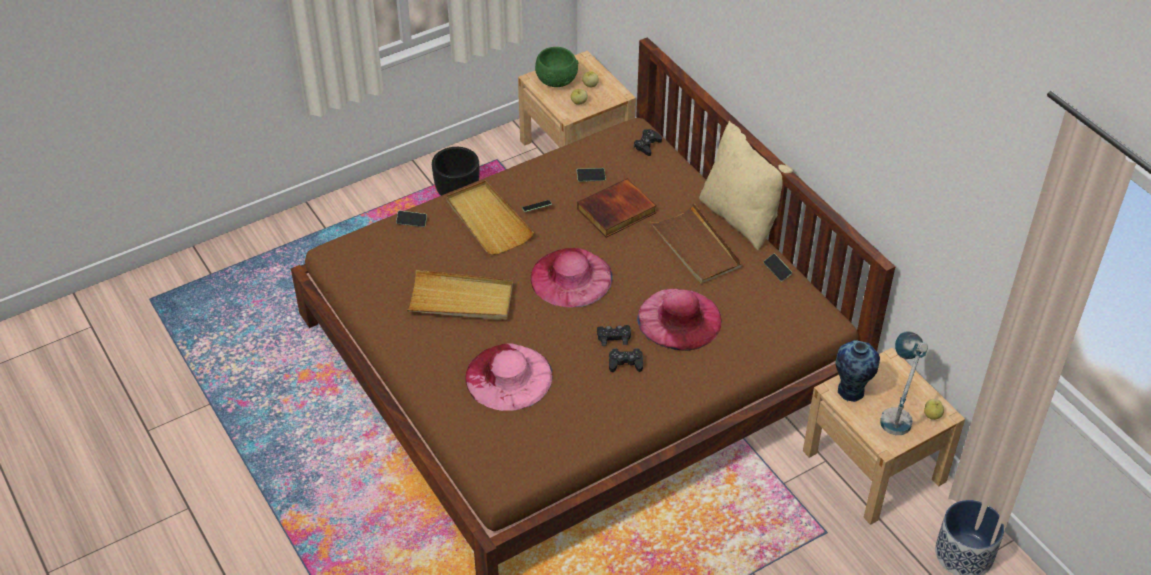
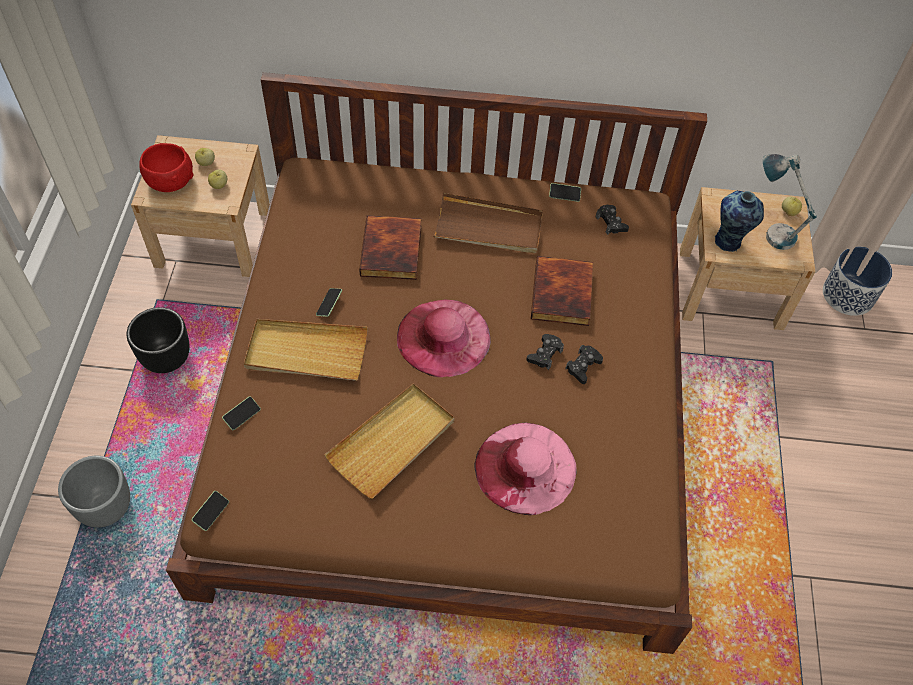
camera: 55 degrees left, 10 degrees up
(327, 238) = (105, 507): none -> grey planter
(556, 79) = (170, 180): green bowl -> red bowl
(591, 178) = (330, 240): phone -> phone (211, 513)
(647, 145) = (332, 176): black game controller -> black game controller (611, 223)
(679, 319) = (563, 294): pink hat -> book
(741, 217) = (482, 175): beige pillow -> none

